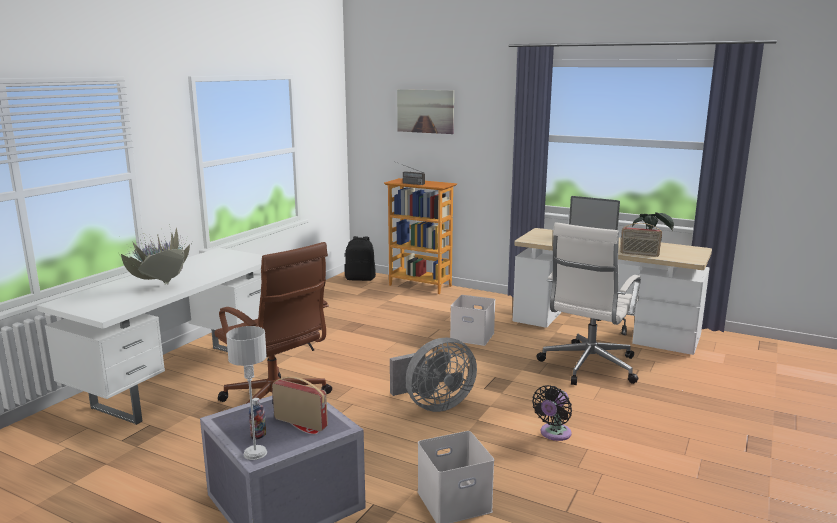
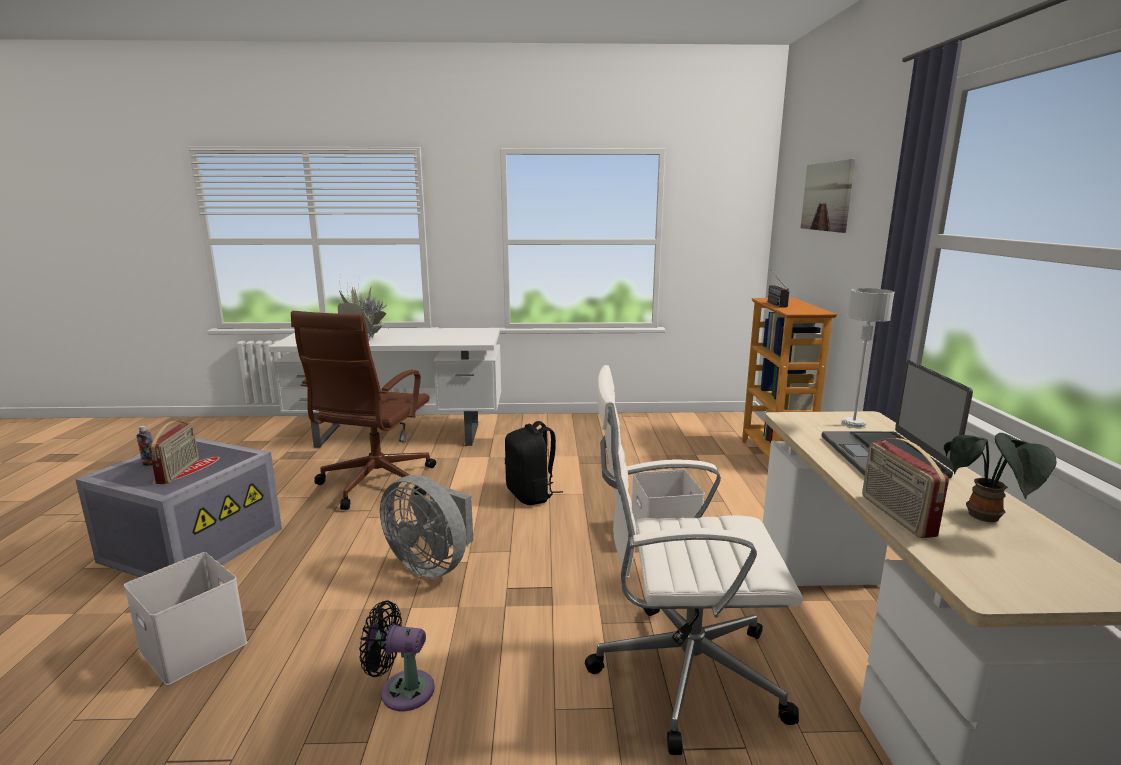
camera: 60 degrees right, 0 degrees up
(255, 453) = (113, 471): grey table lamp -> grey table lamp (854, 424)
(360, 278) = (733, 424): black backpack -> black backpack (531, 495)

